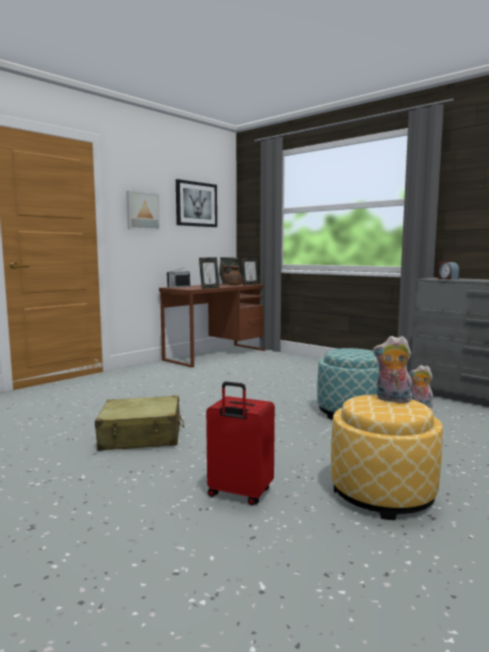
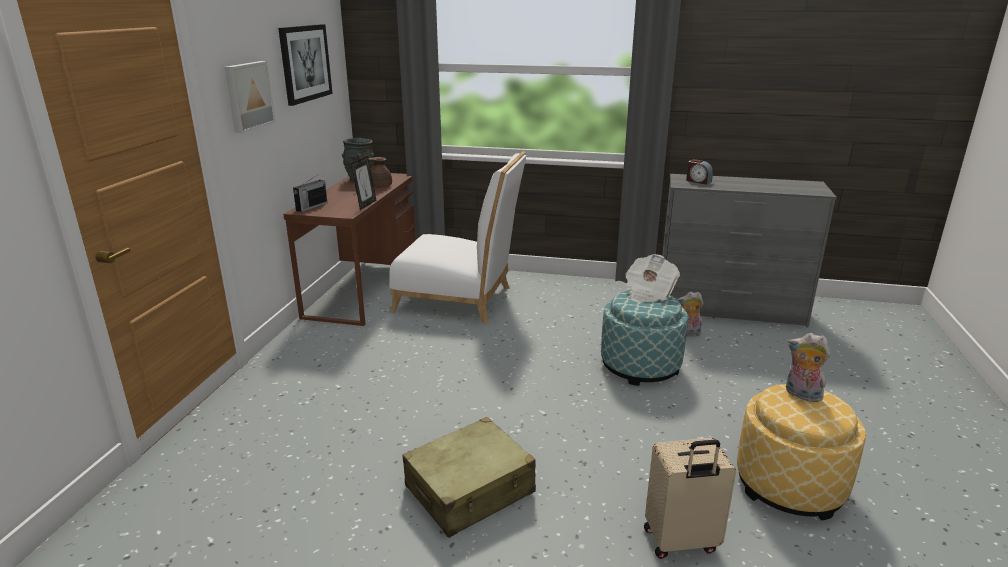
camera: 30 degrees left, 15 degrees up
(239, 494) = (681, 542): red suitcase -> beige suitcase
(250, 284) = (394, 178): picture frame -> none
(267, 366) = (460, 300): none -> white chair
(362, 349) = (649, 292): none -> newspaper
(392, 400) = (801, 395): plush toy -> plush toy turned 45 degrees clockwise

